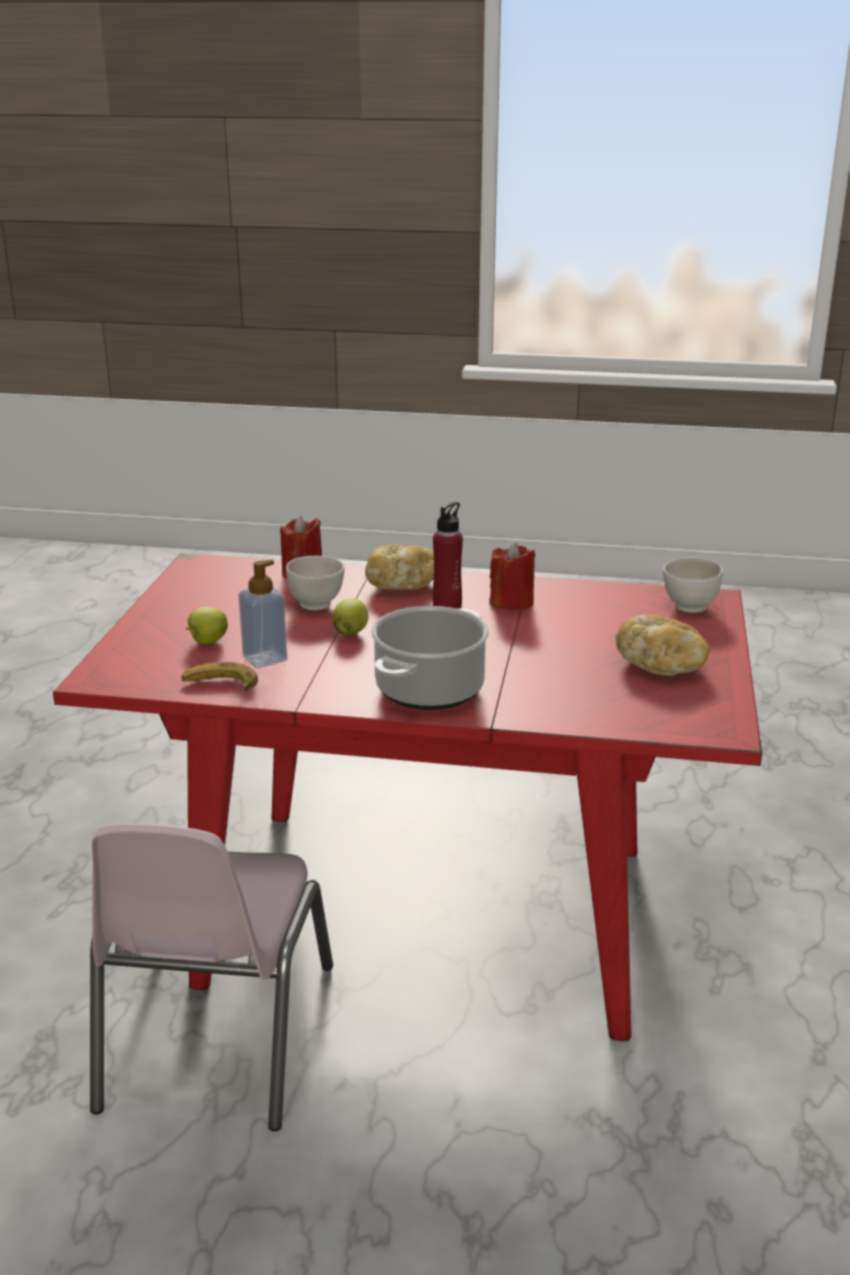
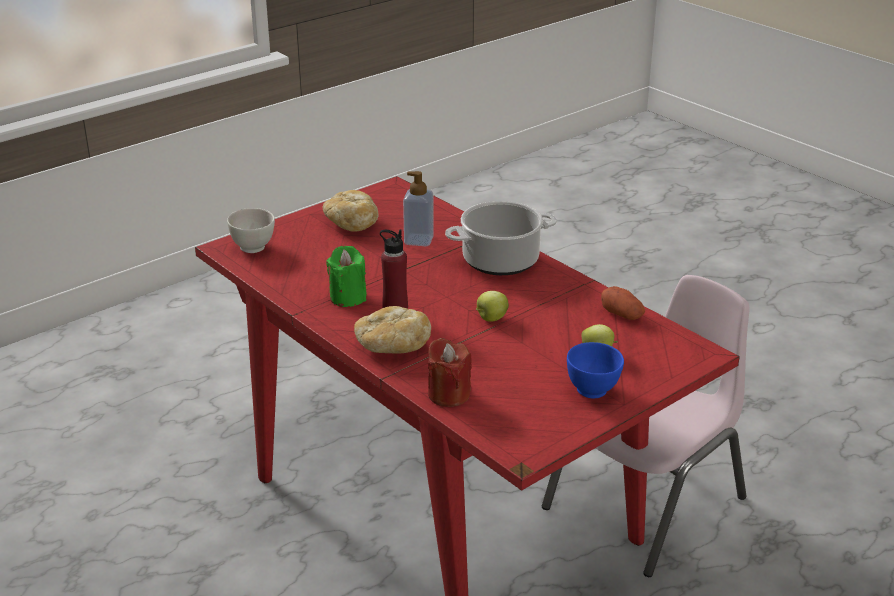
camera: 140 degrees left, 5 degrees up
(181, 614) = (593, 391): none -> blue bowl
(220, 684) = (622, 314): banana -> potato
(265, 658) = (572, 322): soap dispenser -> soap dispenser (418, 240)
(316, 604) = (481, 355): white bowl -> none
(512, 602) = (348, 297): red candle -> green candle

